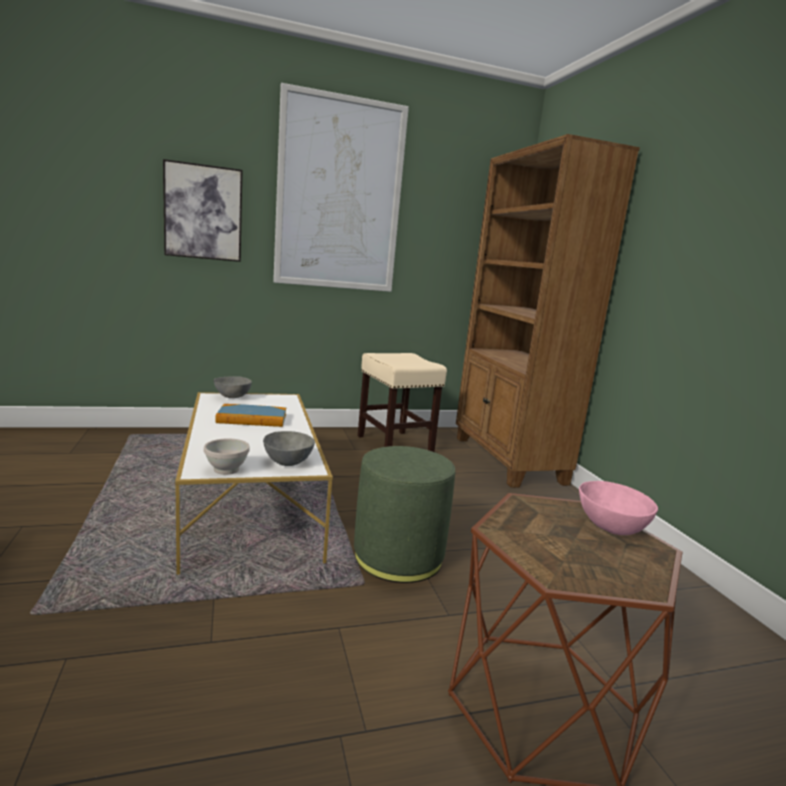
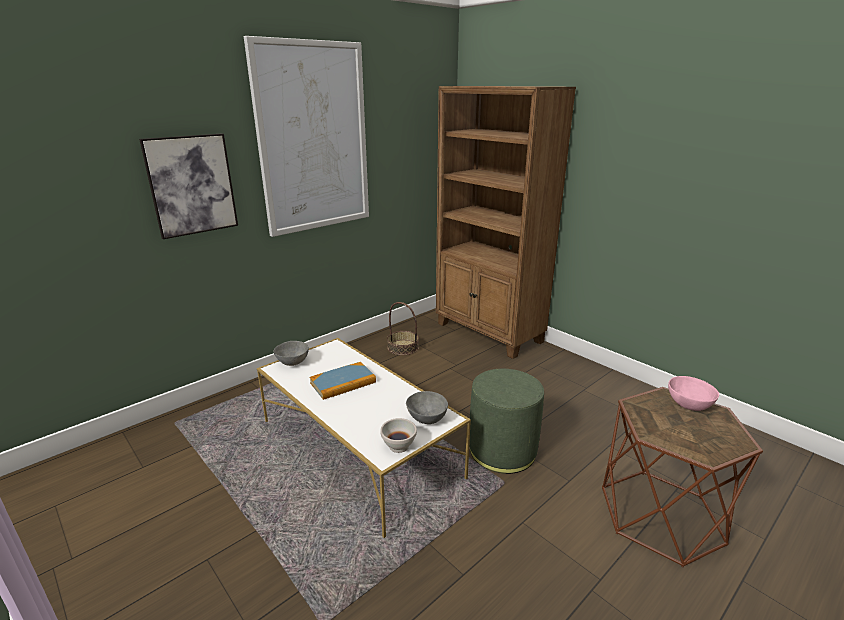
camera: 25 degrees left, 10 degrees up
(395, 445) = (403, 347): beige stool -> basket

